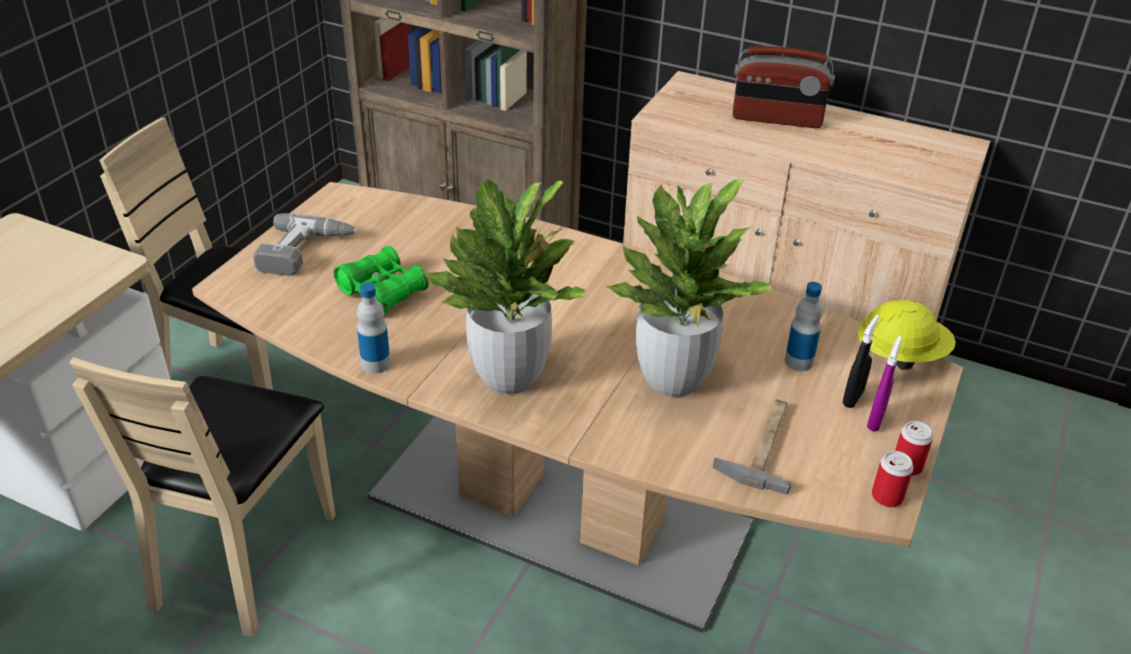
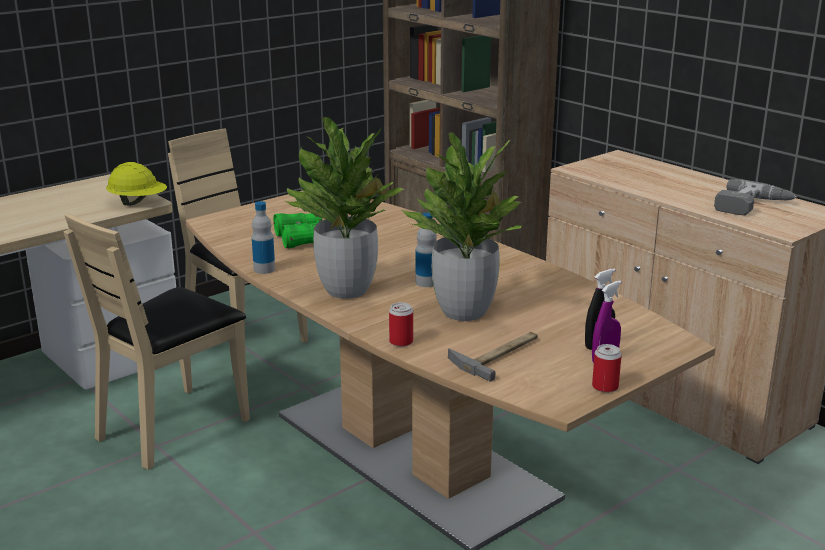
camera: 25 degrees right, 15 degrees down
(306, 253) = (271, 214): power drill -> power drill (752, 206)
(776, 119) = (671, 181): radio -> none
(798, 361) = (574, 320): bottle -> bottle (426, 282)
(887, 496) = (570, 398): can -> can (401, 342)
(900, 356) = (664, 332): yellow hard hat -> yellow hard hat (138, 203)

